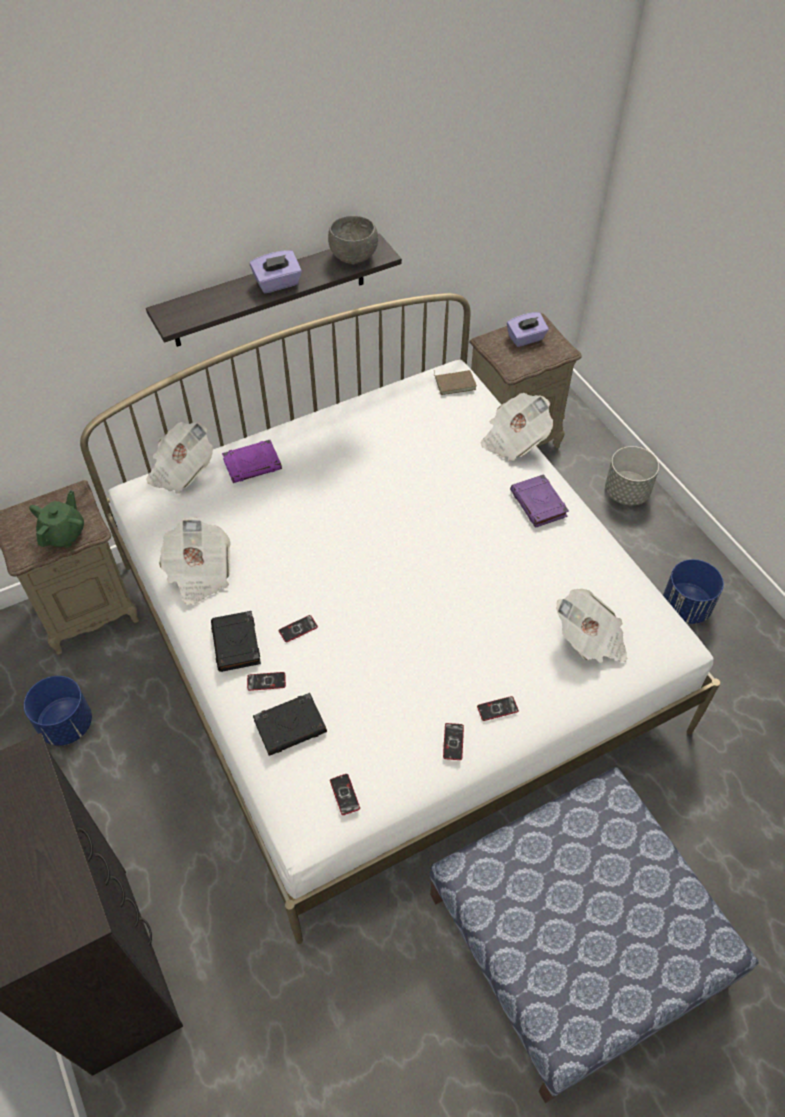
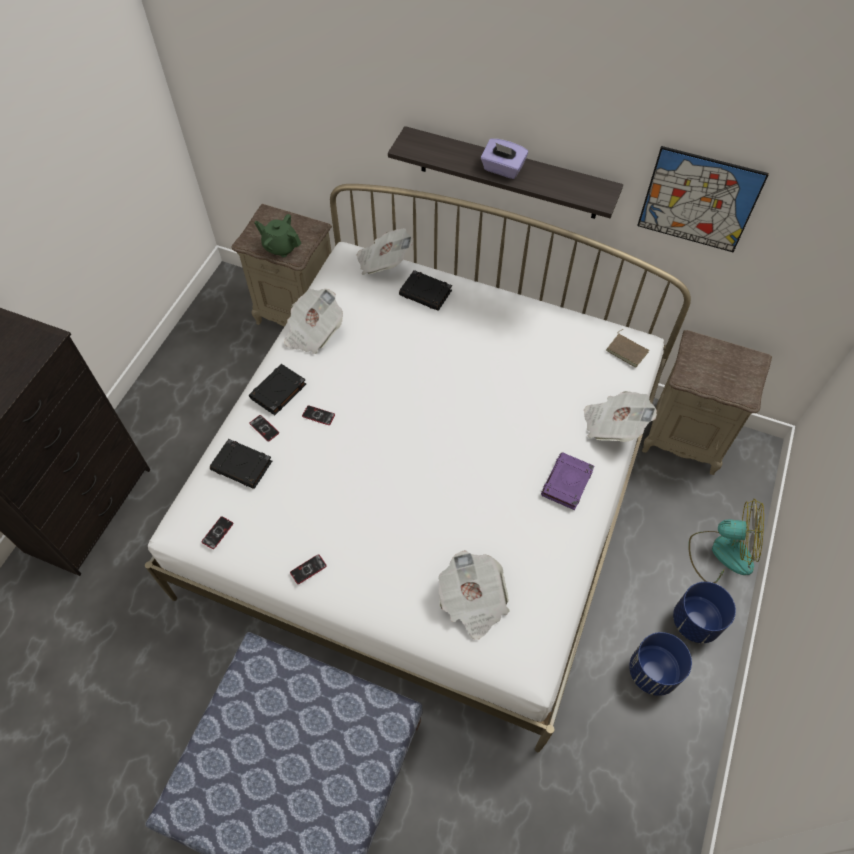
camera: 50 degrees right, 5 degrees up
(64, 534) = (281, 247): green teapot -> green teapot turned 135 degrees counterclockwise
(66, 725) = (215, 366): blue planter -> blue planter (695, 621)
(253, 464) = (426, 293): purple book -> black book
(354, 257) = (579, 188): grey bowl -> none
(446, 207) = (699, 200): none -> picture
(497, 709) = (358, 579): phone -> none
(526, 338) = (728, 363): purple tissue box -> none
(626, 492) = (721, 552): grey planter -> fan

